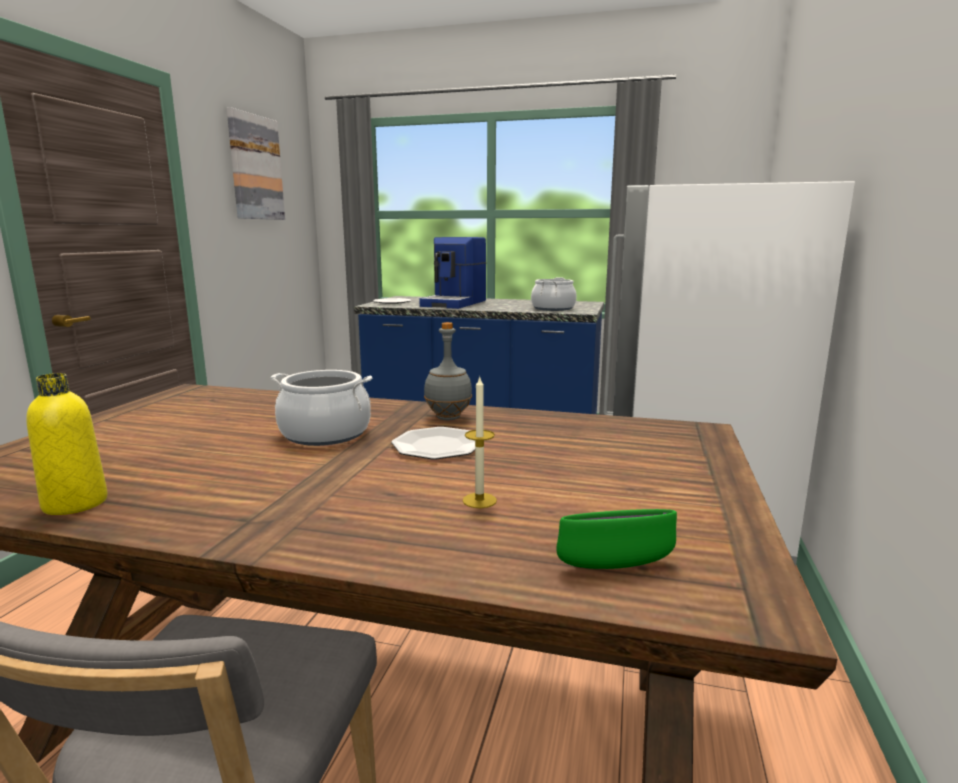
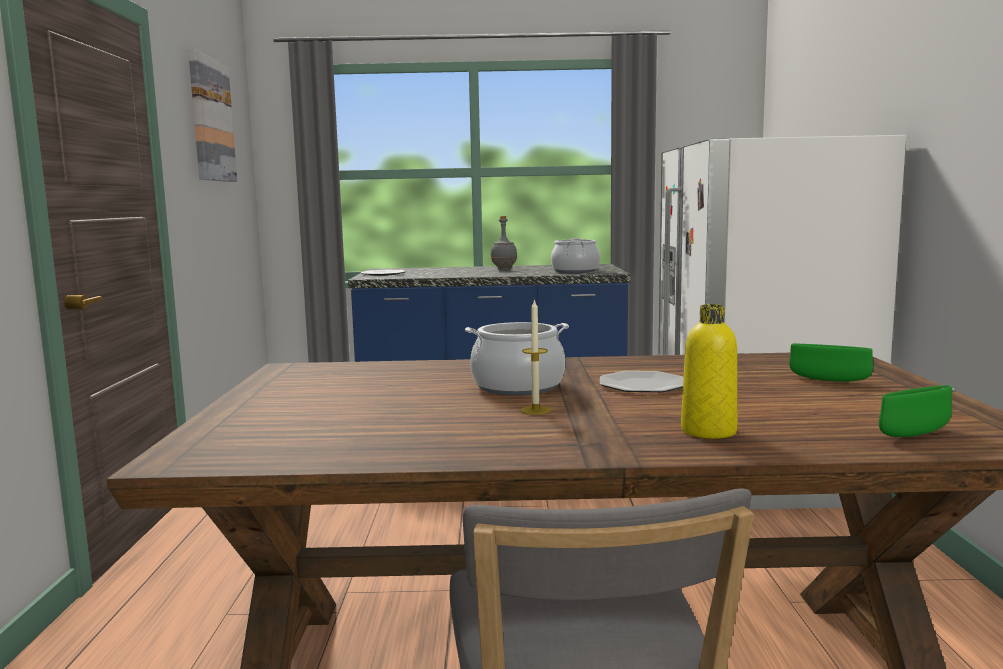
camera: 15 degrees left, 5 degrees down
(75, 503) = (386, 452): yellow bottle -> yellow bottle (708, 431)
(448, 418) = (612, 366): grey bottle -> grey bottle (504, 269)
(455, 303) = (459, 272): coffee machine -> none
(479, 500) = (748, 413): candle -> candle (535, 410)
(636, 463) = (829, 380): none -> green bowl

